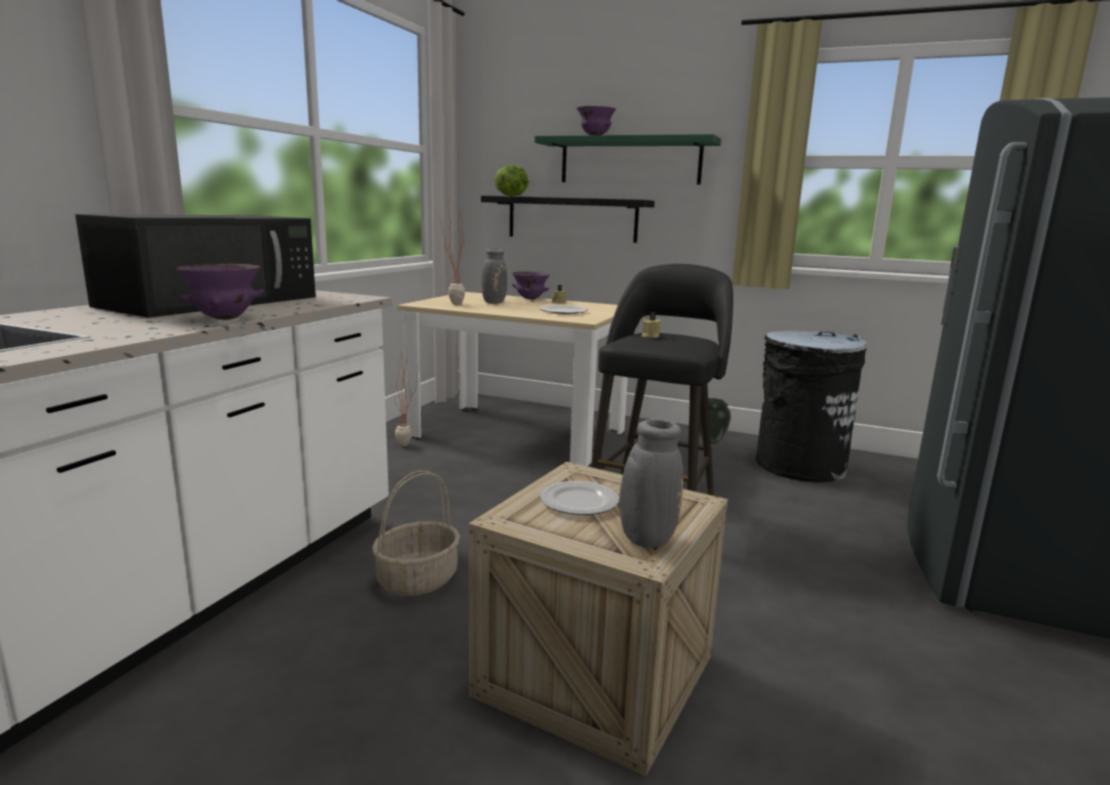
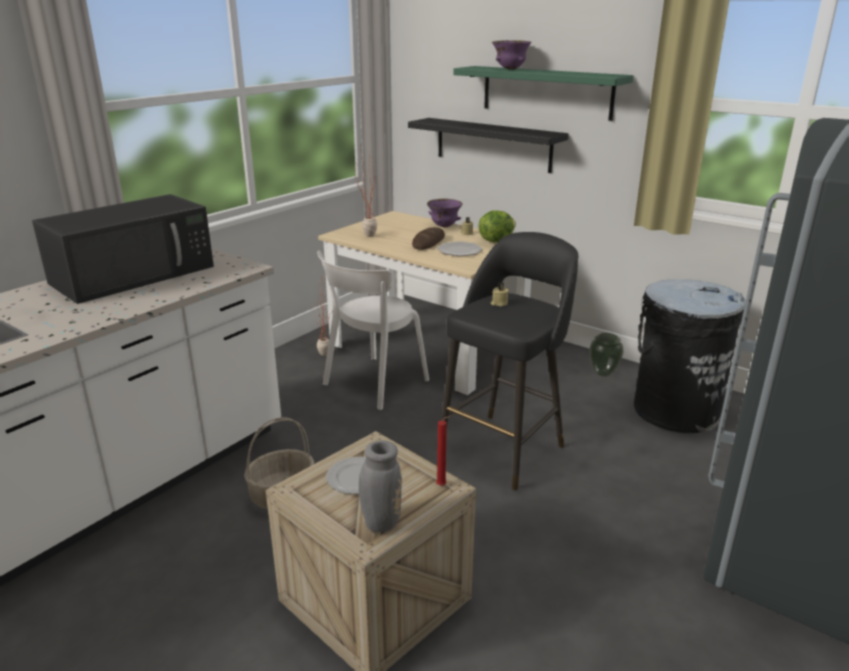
camera: 15 degrees right, 10 degrees up
(225, 318) = (126, 307): purple bowl -> none
(473, 466) = (372, 384): none -> white chair
(494, 302) = (406, 233): grey vase -> none
(511, 196) = (437, 121): lettuce -> lettuce (495, 241)
(525, 307) = (428, 242): none -> bread
(688, 500) = (443, 486): none -> red candle

